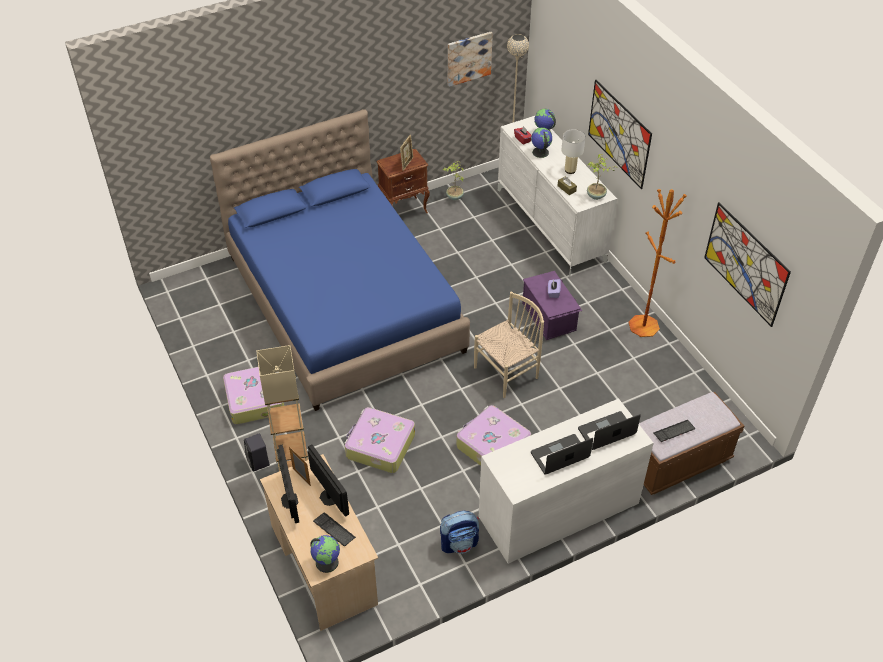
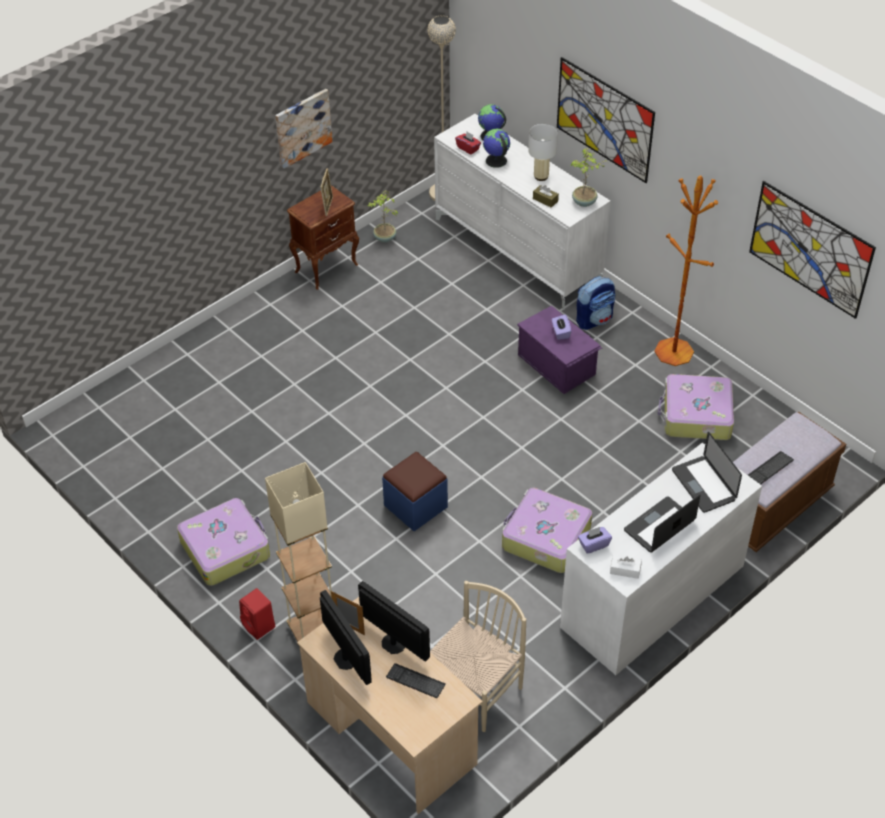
camera: 15 degrees left, 0 degrees up
(258, 462) = (259, 626): black speaker -> red speaker
(327, 562) = (422, 722): globe -> none
(344, 303) = (294, 401): blue bed -> none
(379, 446) = (406, 570): suitcase -> suitcase (696, 415)
(404, 400) = (415, 506): none -> blue ottoman
(459, 543) = (549, 665): backpack -> backpack (594, 319)
(468, 58) = (383, 57): picture -> picture (302, 127)
(503, 458) = (593, 544): none -> purple tissue box
(508, 372) = (531, 443): beige chair -> beige chair (477, 688)
(519, 483) = (625, 570): none -> white tissue box
(606, 431) = (703, 485): laptop -> laptop turned 75 degrees counterclockwise

